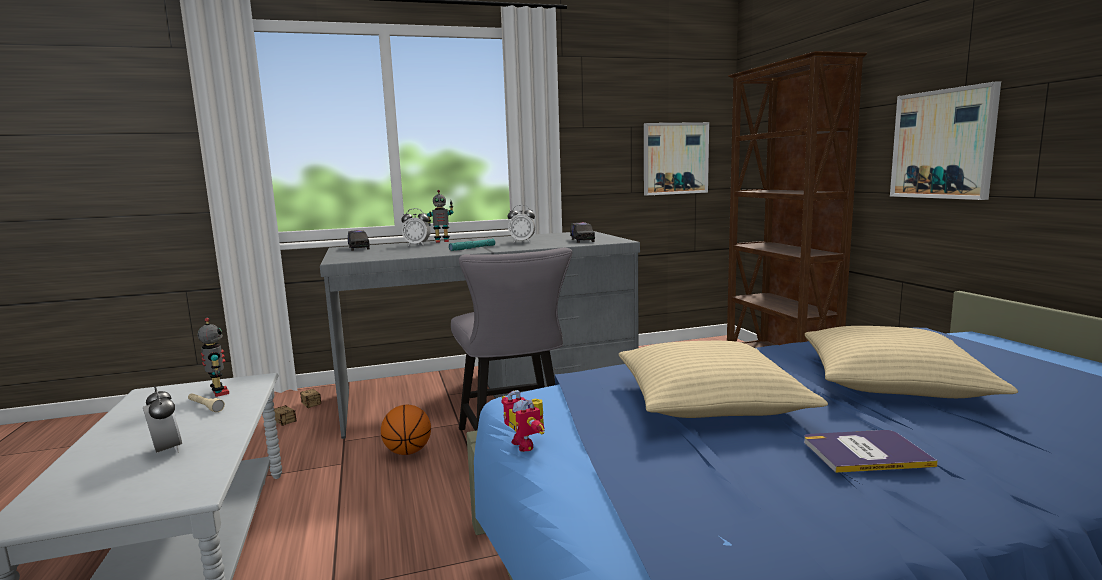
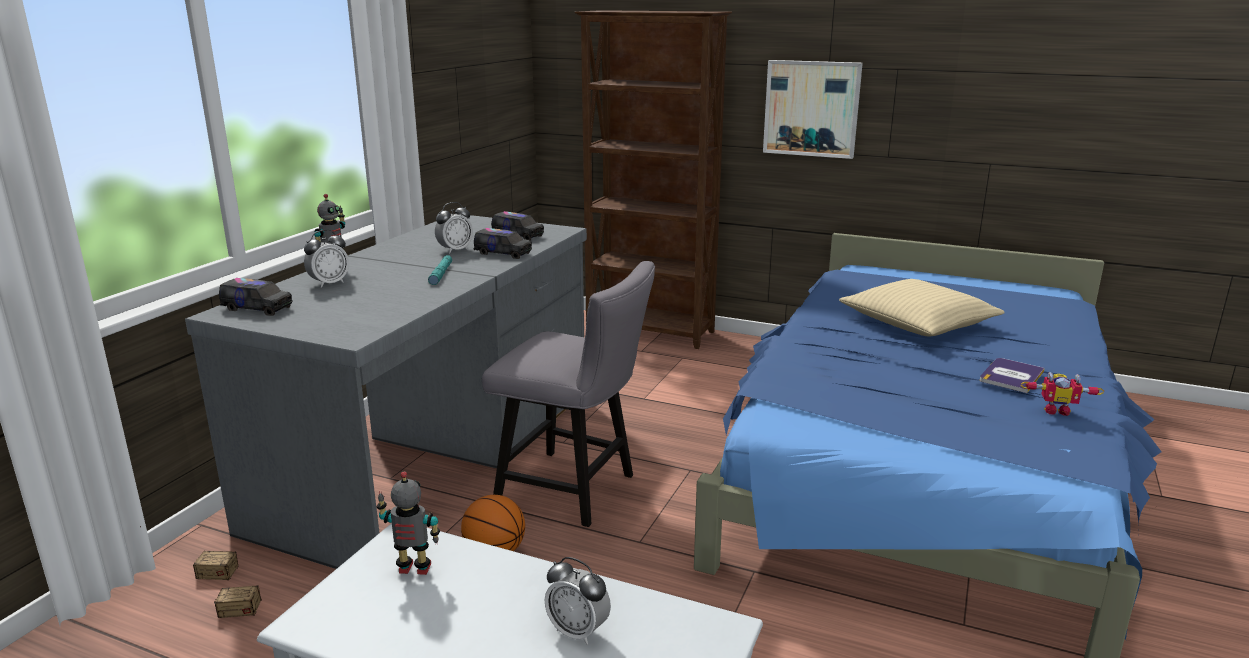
camera: 50 degrees left, 10 degrees up
(166, 450) = (578, 631): alarm clock -> alarm clock turned 150 degrees counterclockwise
(205, 407) = (457, 587): beige flashlight -> none
(528, 444) = (867, 453): toy robot -> toy robot (1056, 410)
(539, 245) = (503, 253): none -> toy truck
(675, 158) = (493, 104): picture -> none
(708, 400) = (879, 374): beige pillow -> none

